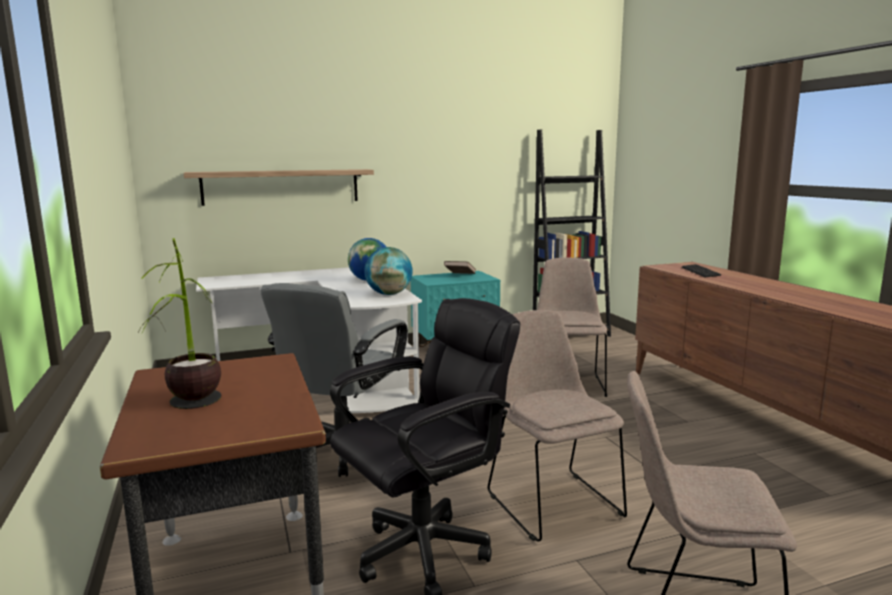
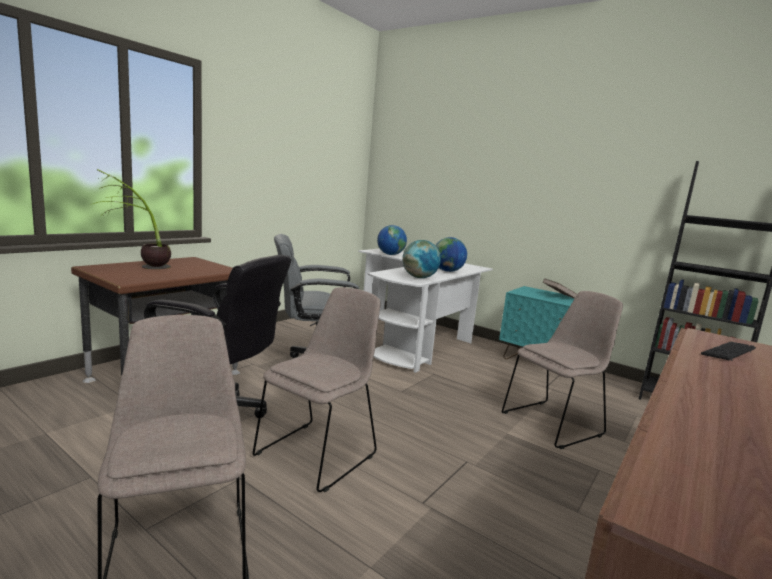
camera: 55 degrees right, 0 degrees up
(249, 282) = (390, 254): none -> globe
(281, 187) = (442, 195): shelf -> none

